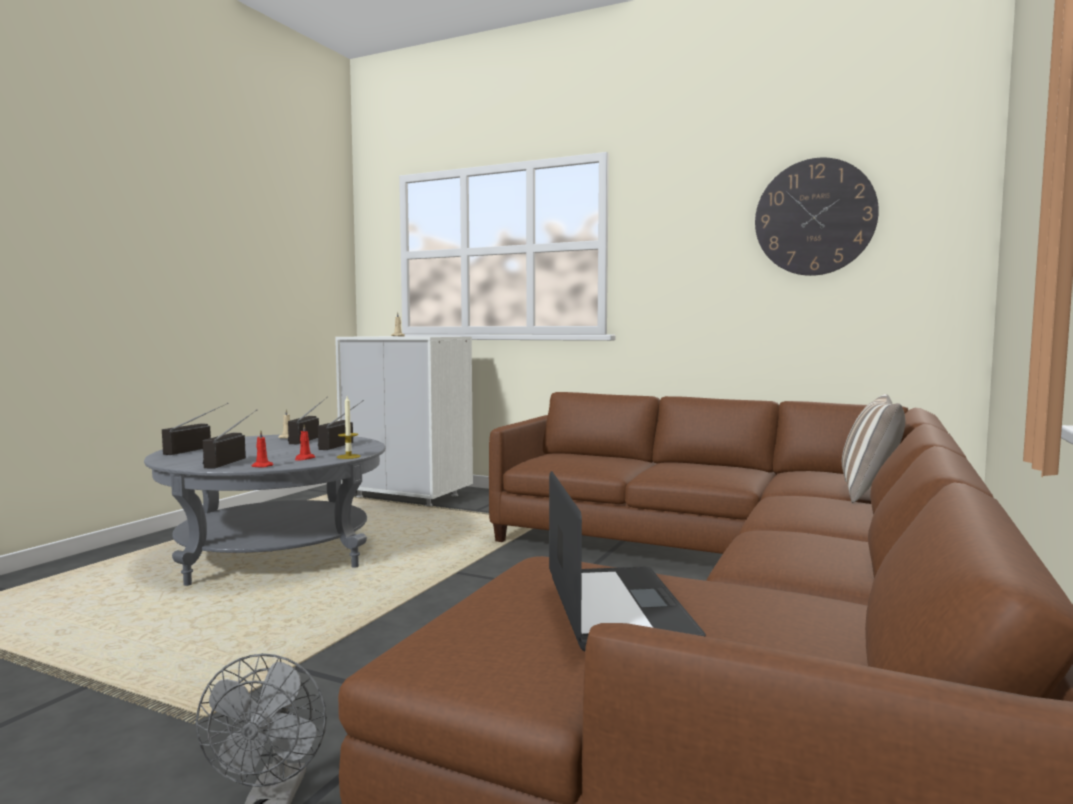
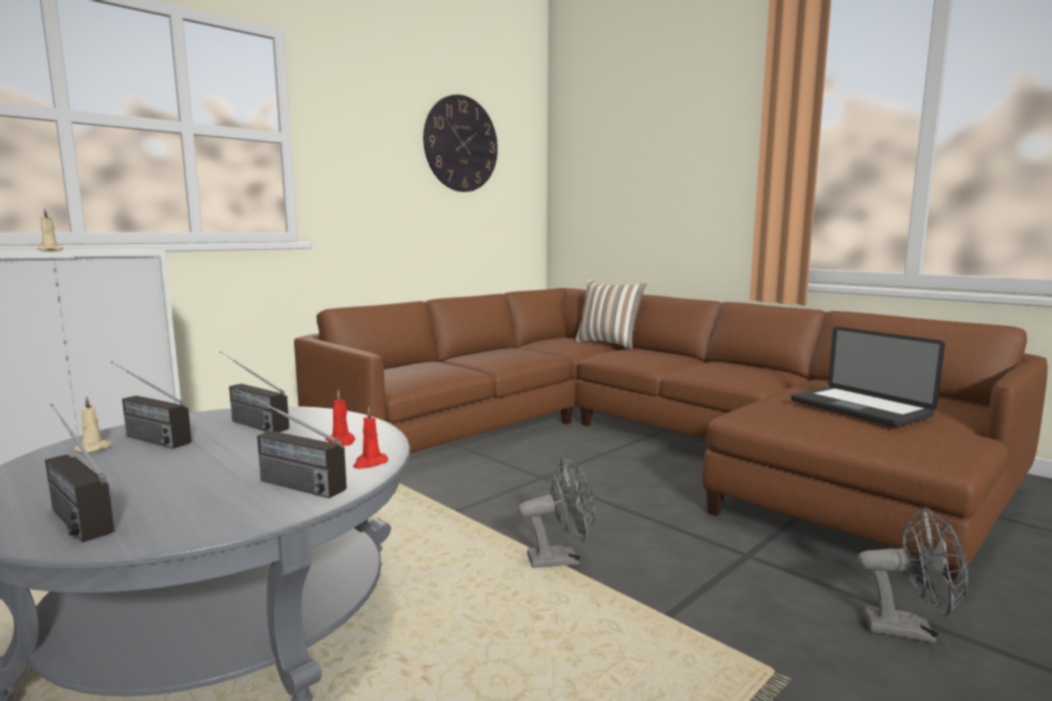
camera: 70 degrees left, 5 degrees up
(348, 456) = (363, 422): candle -> none
(385, 619) = (561, 559): none -> grey fan
(617, 609) = (859, 408): laptop -> laptop turned 135 degrees counterclockwise

